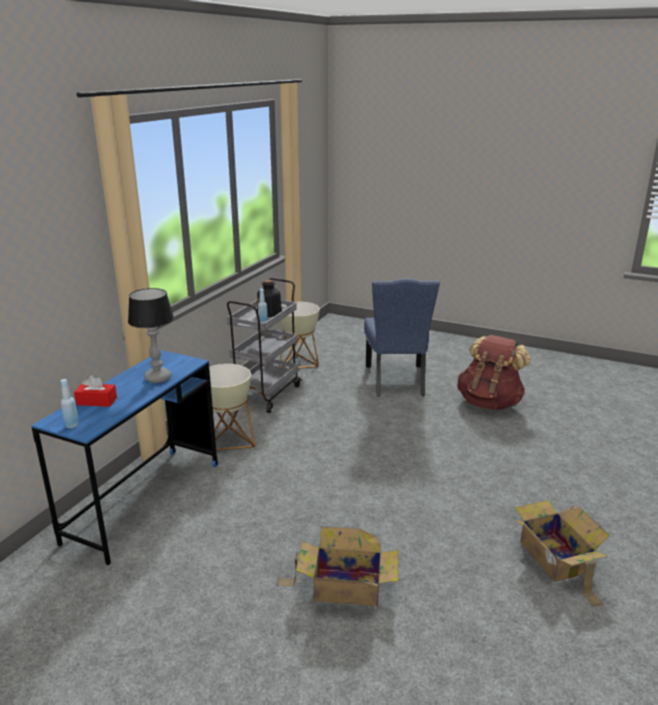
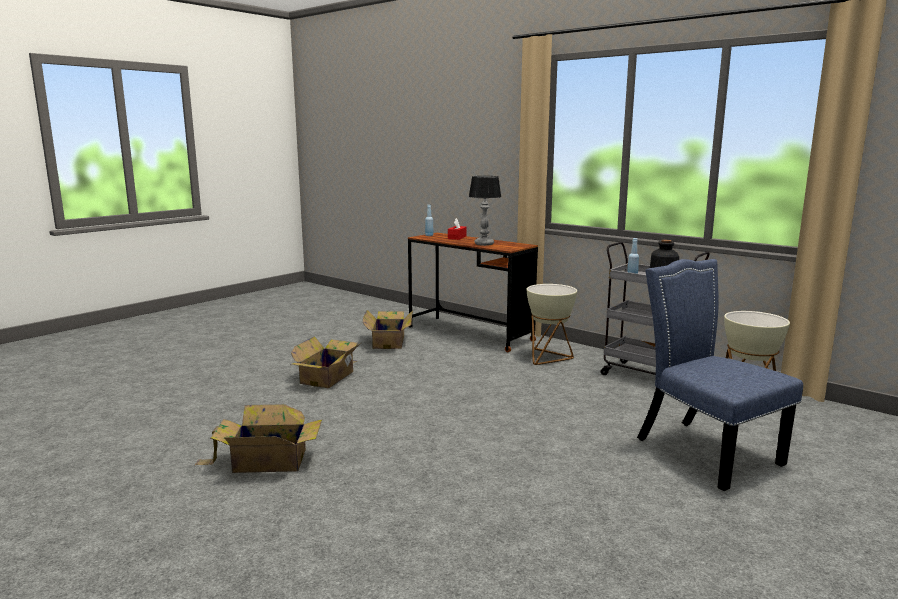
camera: 105 degrees right, 10 degrees down
(144, 502) = (470, 334): blue desk -> brown desk
(186, 568) = (389, 341): none -> cardboard box
(396, 379) = (708, 454): blue chair -> blue chair turned 45 degrees clockwise
(489, 402) = (627, 517): brown backpack -> none

